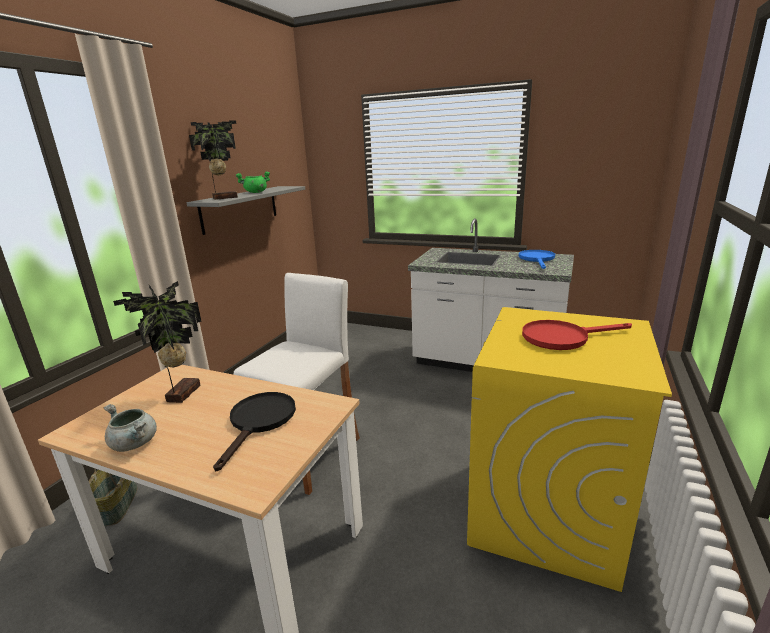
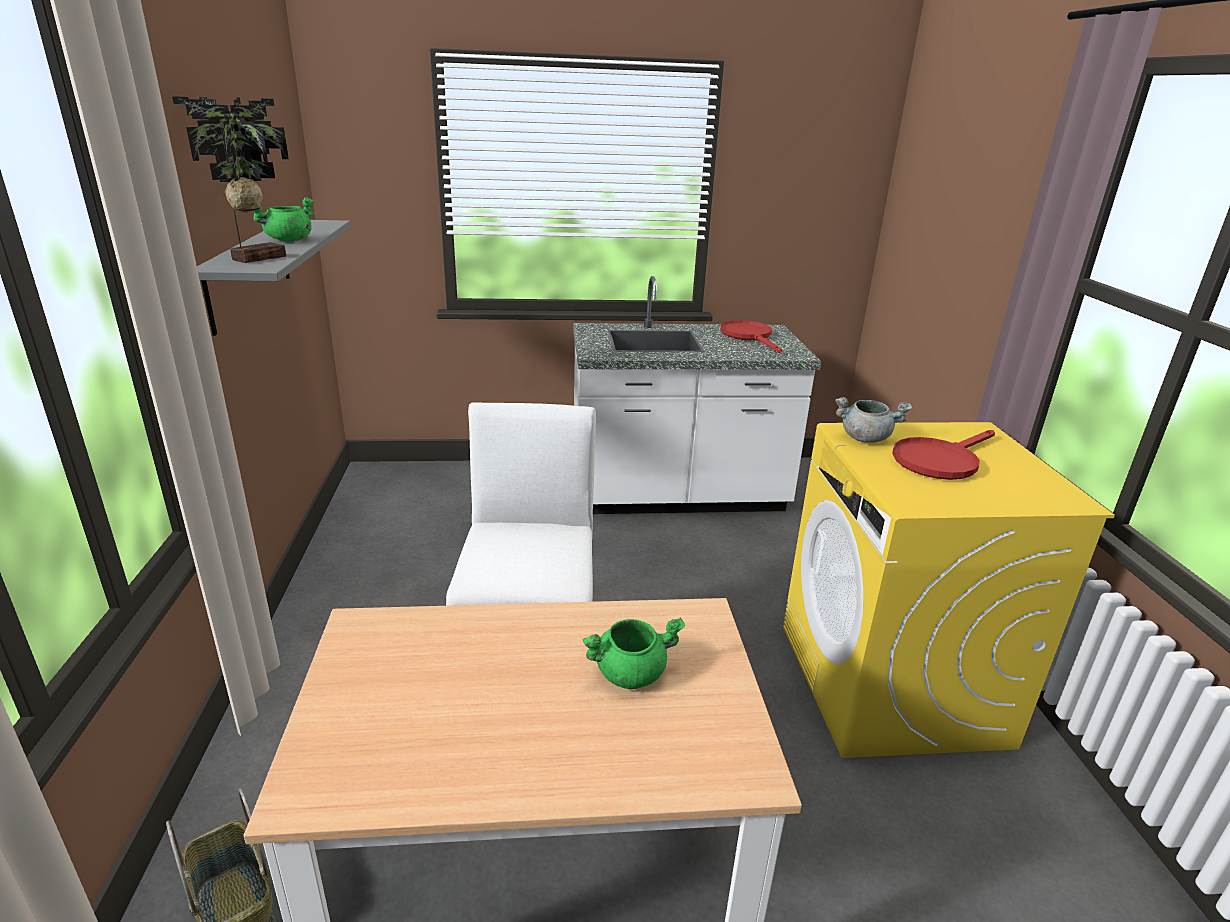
camera: 30 degrees left, 5 degrees up
(135, 444) = (468, 774): grey cooking pot -> grey cooking pot (865, 438)
(181, 394) = (430, 663): potted plant -> none
(259, 422) = (630, 673): black frying pan -> green cooking pot
(537, 259) = (749, 336): blue frying pan -> red frying pan

